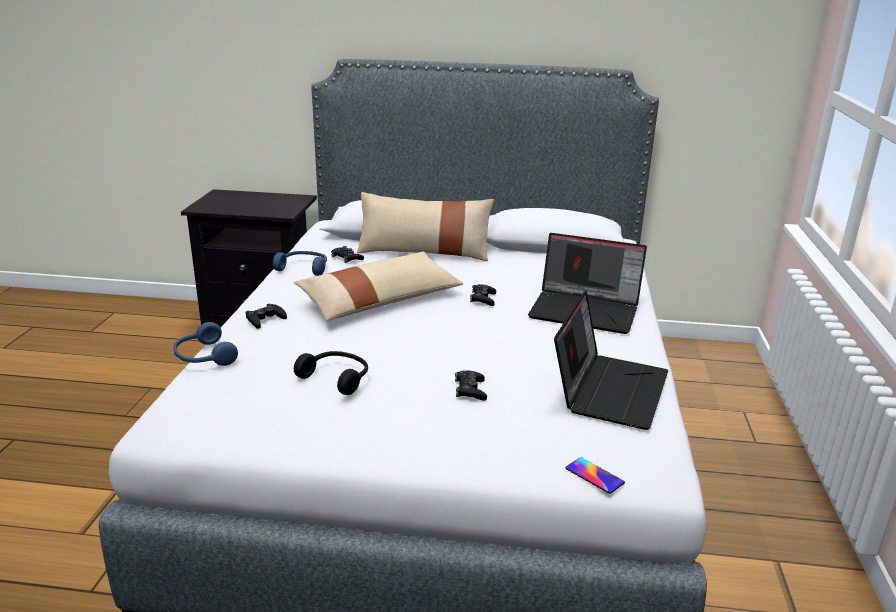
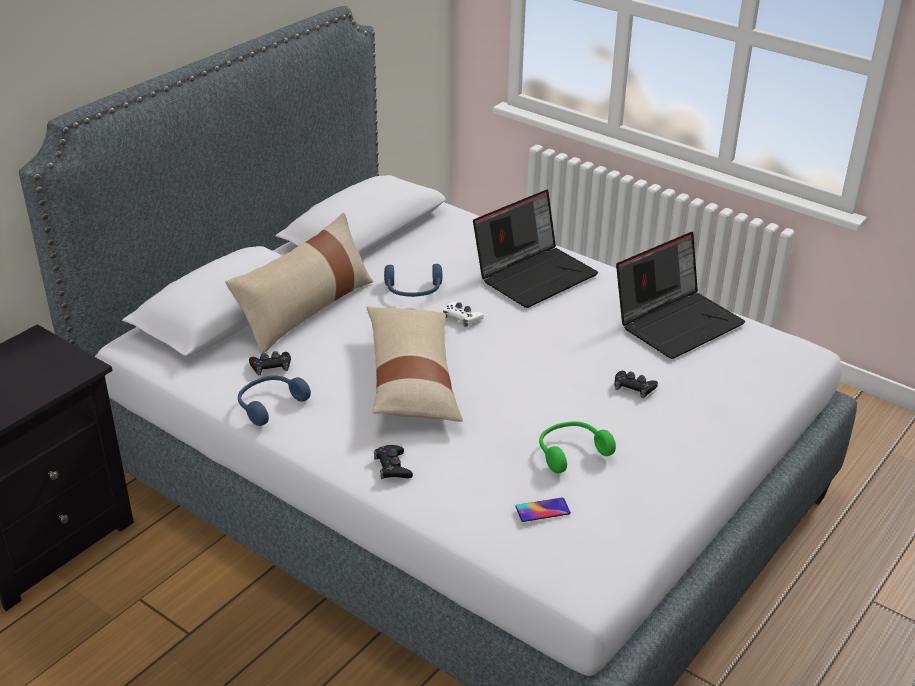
camera: 60 degrees left, 10 degrees up
(203, 357) = (452, 530): blue headphones -> blue headphones (413, 291)
(337, 378) = (571, 452): black headphones -> green headphones
(483, 299) = (462, 317): black game controller -> white game controller
(594, 475) = (788, 377): phone -> phone (542, 510)
(609, 389) = (677, 322): laptop -> laptop turned 90 degrees clockwise

